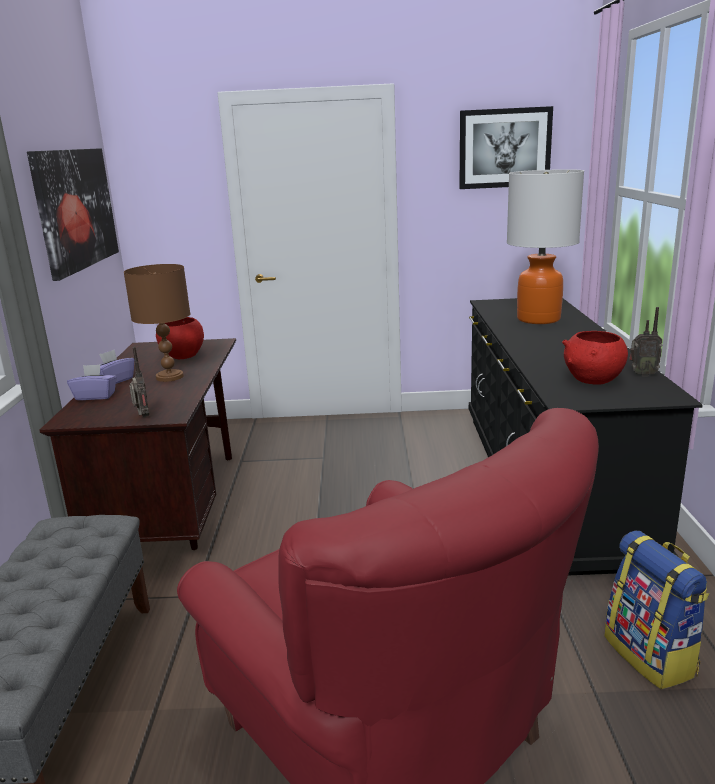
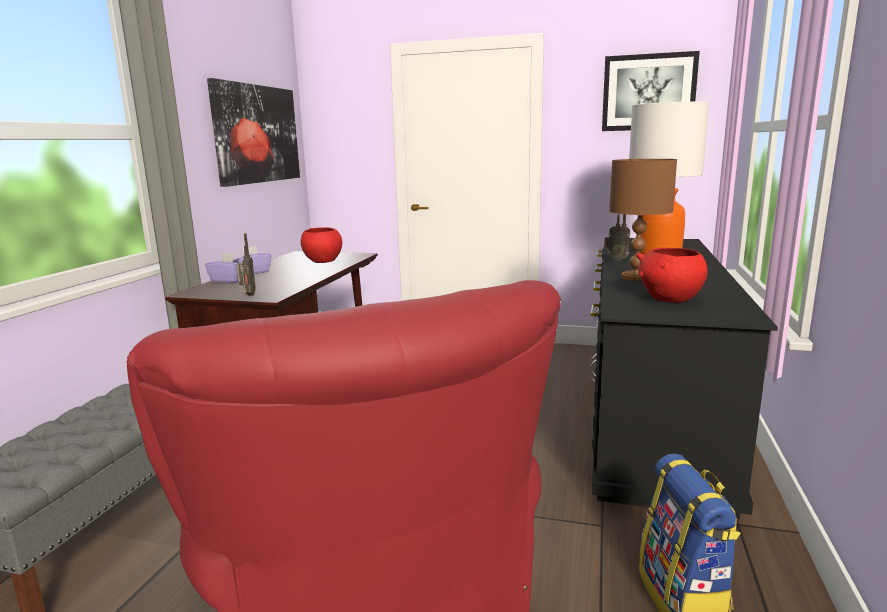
camera: 15 degrees right, 5 degrees down
(170, 376) = (298, 273): brown table lamp -> brown table lamp (636, 277)
(642, 374) = (729, 298): radio -> radio (617, 259)

